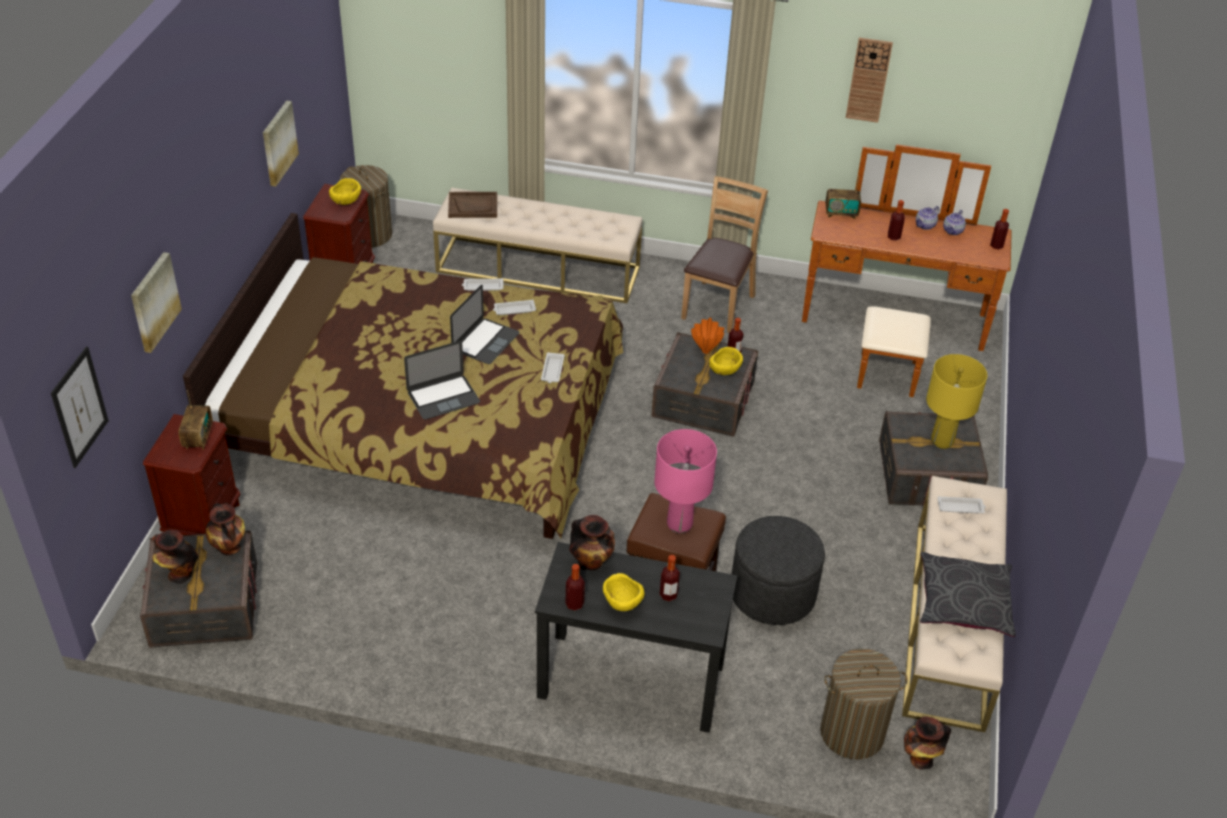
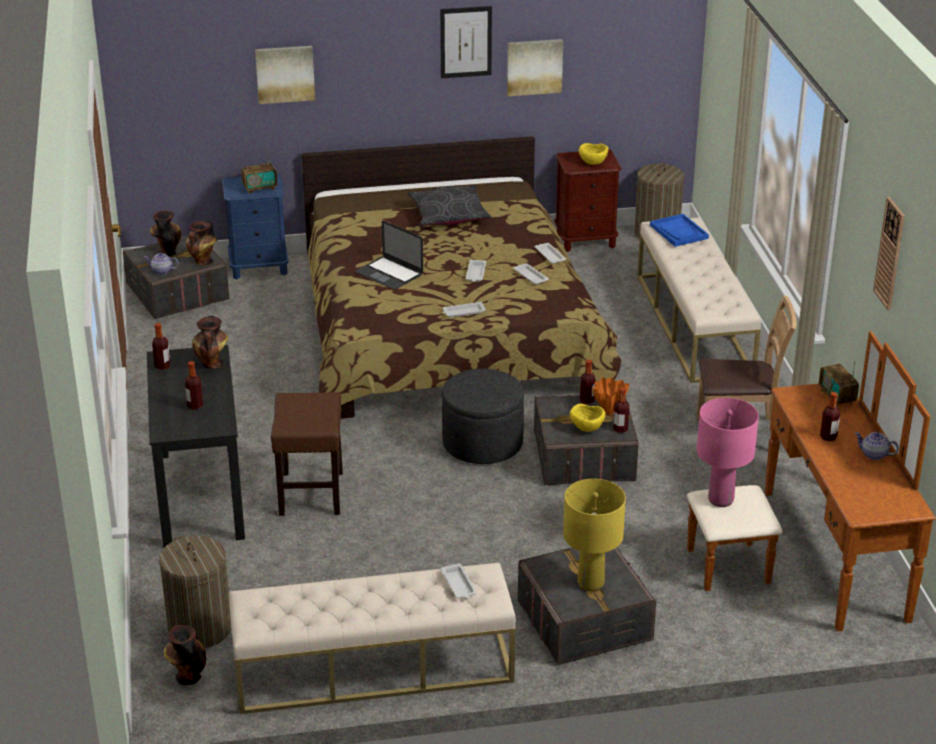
camera: 70 degrees right, 10 degrees down
(79, 407) = (160, 84): picture -> picture (466, 42)
(204, 521) = (259, 267): brown nightstand -> blue nightstand
(473, 206) = (679, 232): brown tray -> blue tray
(485, 341) = (475, 273): laptop -> white tray
(622, 604) = (173, 387): yellow bowl -> none
(679, 524) = (307, 413): pink table lamp -> pink table lamp (720, 499)
(772, 593) = (346, 550): grey ottoman -> grey ottoman (482, 443)
(953, 231) = (883, 475): teapot -> teapot (162, 271)
(963, 602) = (323, 606): grey pillow -> grey pillow (448, 215)
(996, 246) = (887, 510): bottle -> bottle (587, 400)

